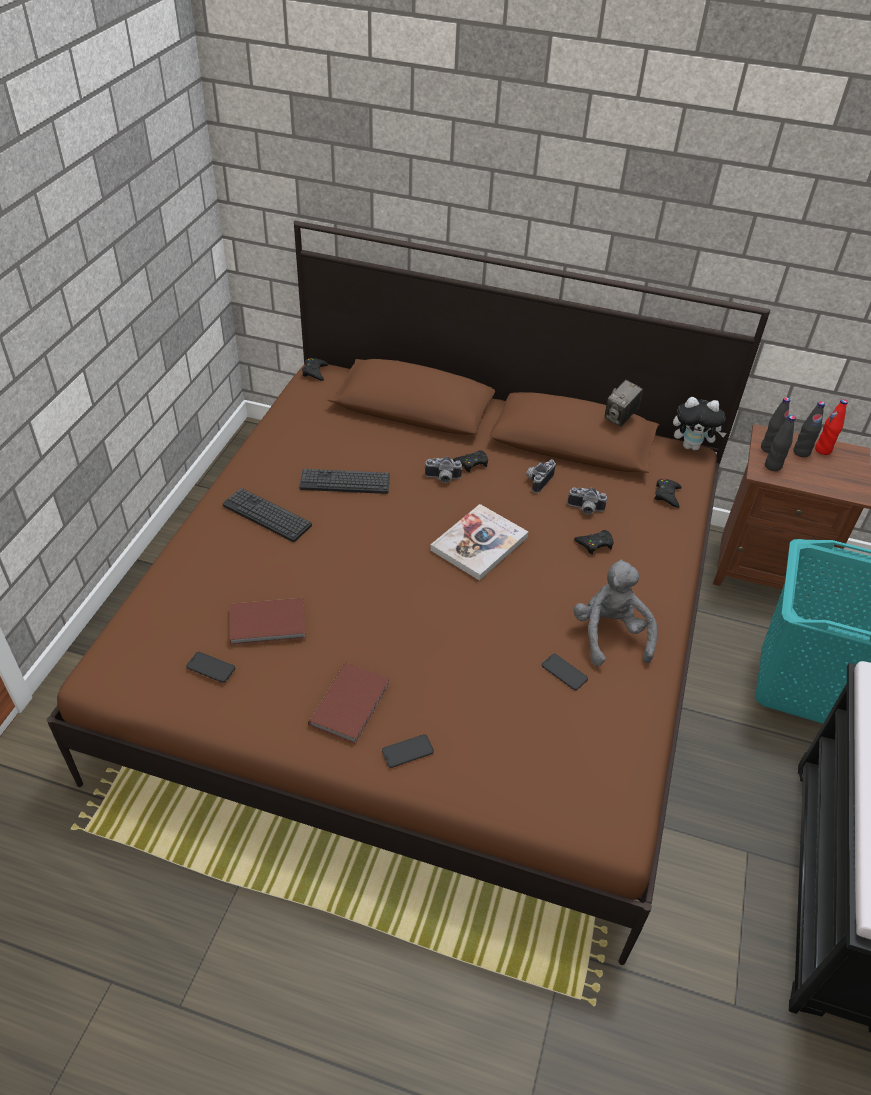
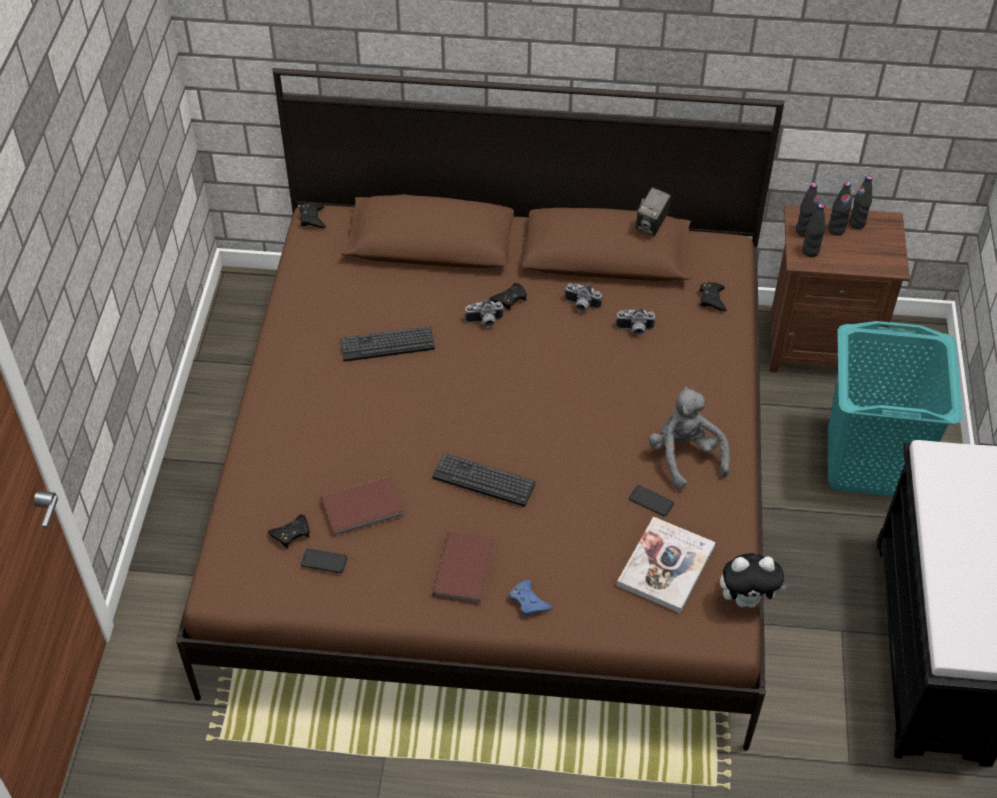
camera: 10 degrees left, 5 degrees up
(267, 515) = (321, 396): keyboard -> keyboard (483, 480)
(407, 751) = (529, 601): phone -> blue game controller
(479, 543) = (540, 387): book -> book (666, 566)
(538, 480) = (581, 306): camera -> camera turned 90 degrees counterclockwise
(595, 544) = (652, 366): black game controller -> black game controller (291, 533)
(692, 446) = (727, 237): plush toy -> plush toy (747, 599)
(823, 450) = (857, 223): red bottle -> black bottle

